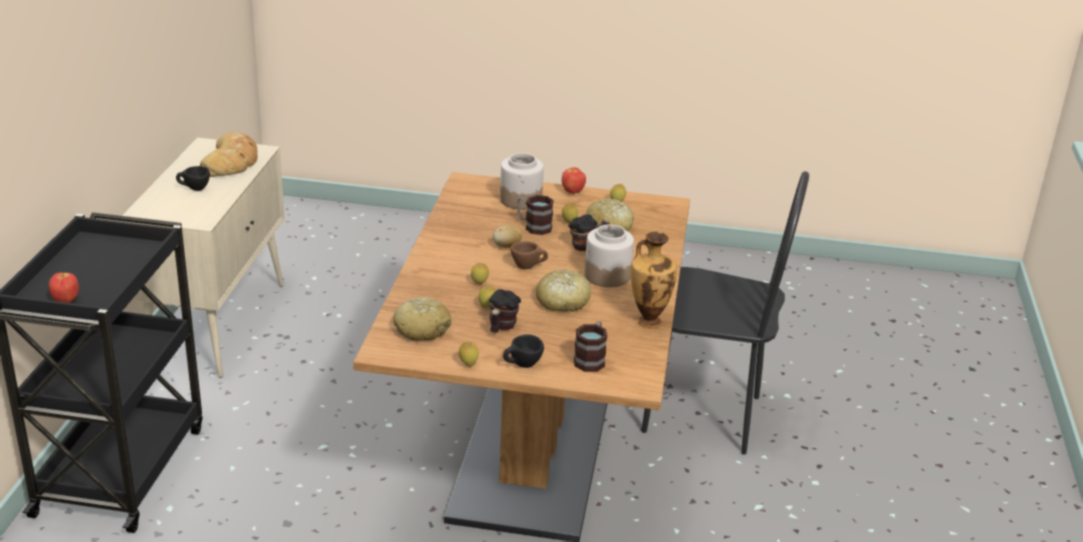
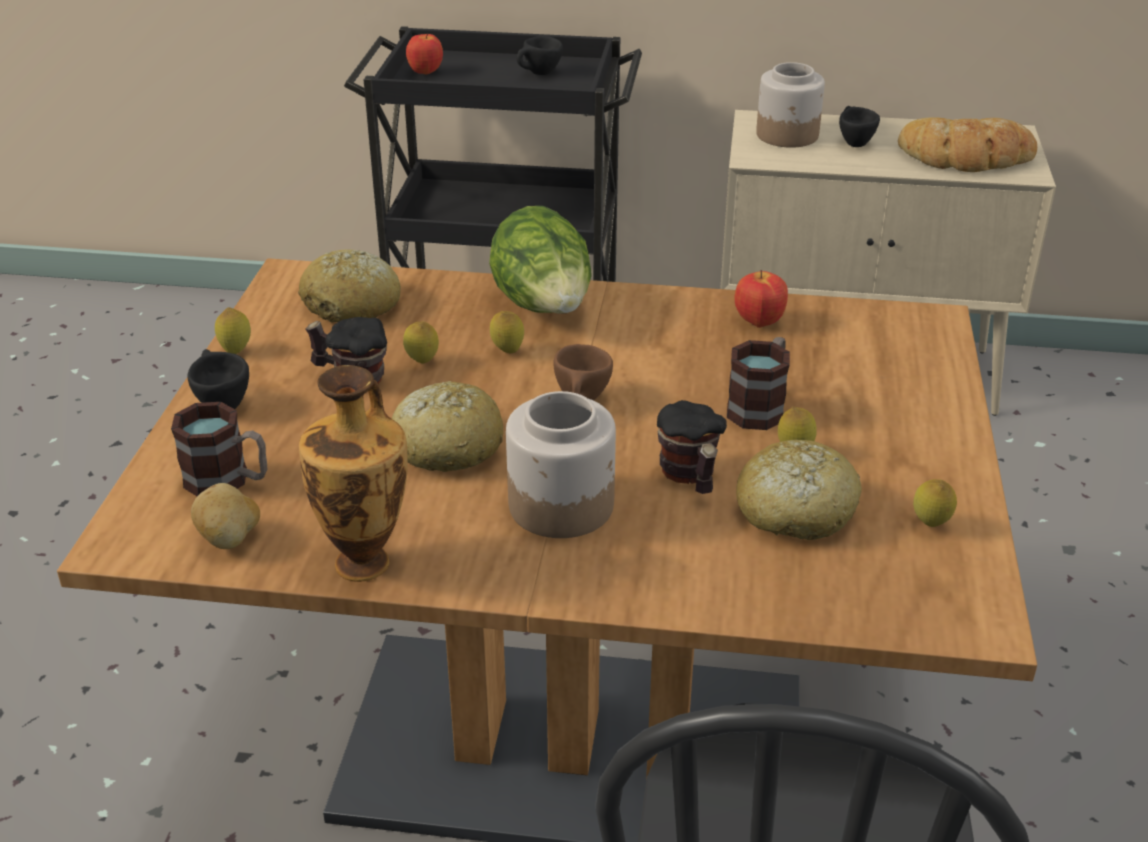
camera: 90 degrees right, 5 degrees up
(98, 257) = (538, 74): none -> black cup
(436, 272) = (544, 308): none -> lettuce
(507, 246) = (661, 376): potato -> potato (230, 539)
(521, 200) = (878, 388): jar -> jar (787, 135)
(572, 192) = (955, 457): apple -> apple (758, 323)

